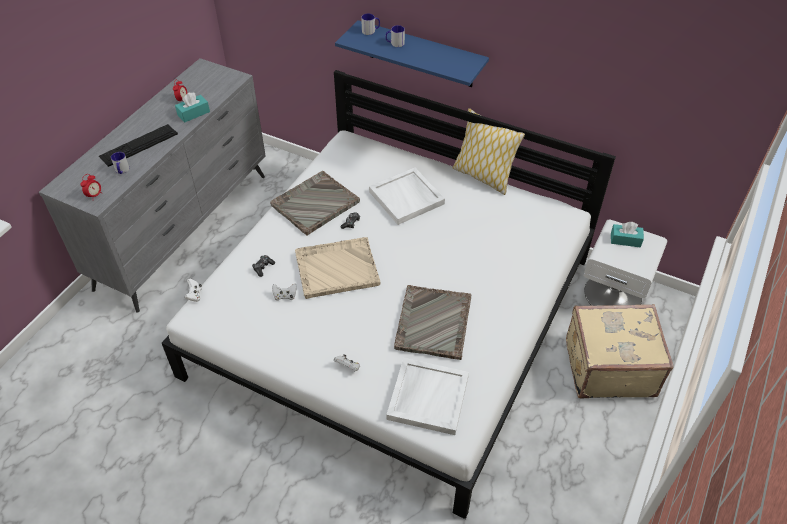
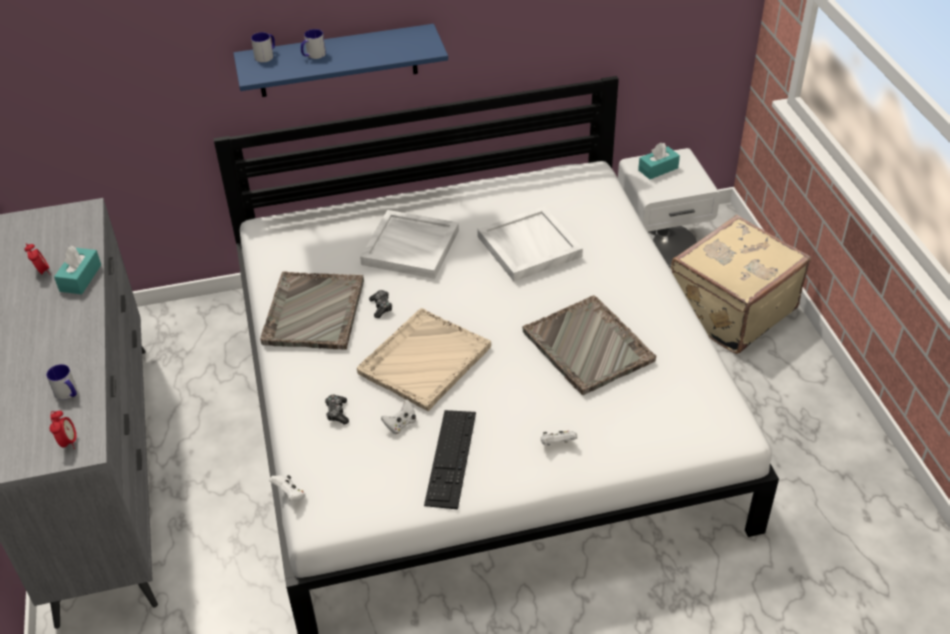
camera: 40 degrees left, 5 degrees down
(138, 145) = (50, 353): keyboard -> keyboard (450, 458)
(427, 397) = (666, 415): white tray -> white tray (528, 246)
(483, 176) = (465, 182): pillow -> none

